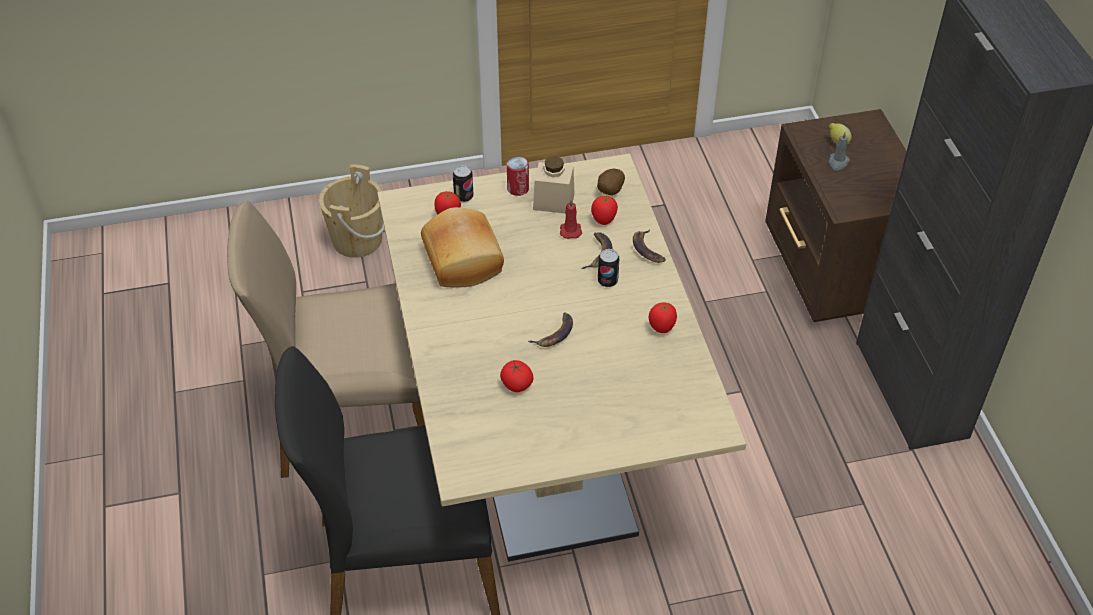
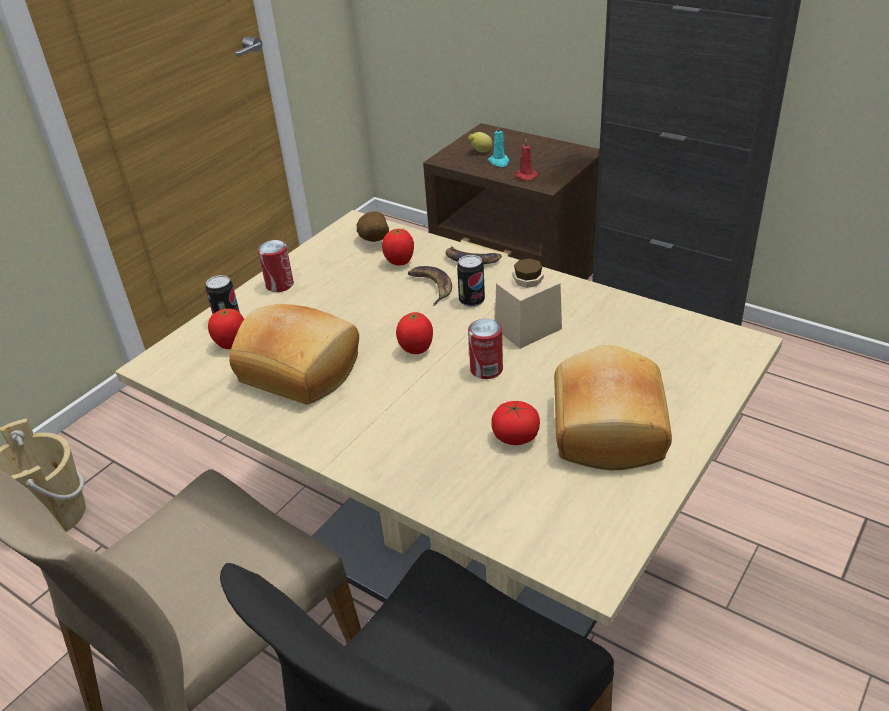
camera: 40 degrees left, 10 degrees down
(553, 201) = (330, 275): beige jar -> beige jar (528, 328)
(555, 333) = (486, 369): banana -> can
(565, 415) = (605, 429): none -> bread
(570, 230) = (378, 285): red candle -> red candle (525, 176)
(661, 328) = (575, 304): tomato -> tomato (417, 350)
(838, 162) = (499, 162): grey candle -> turquoise candle

